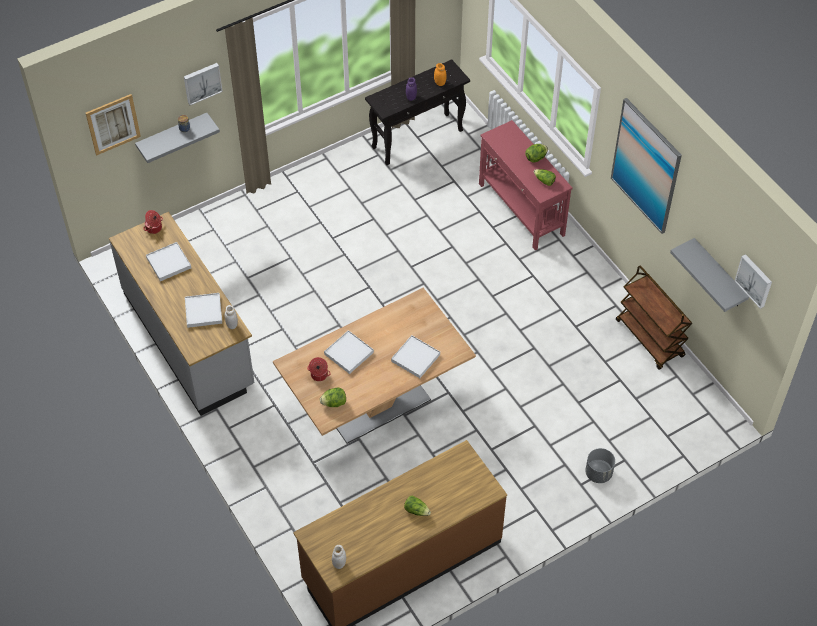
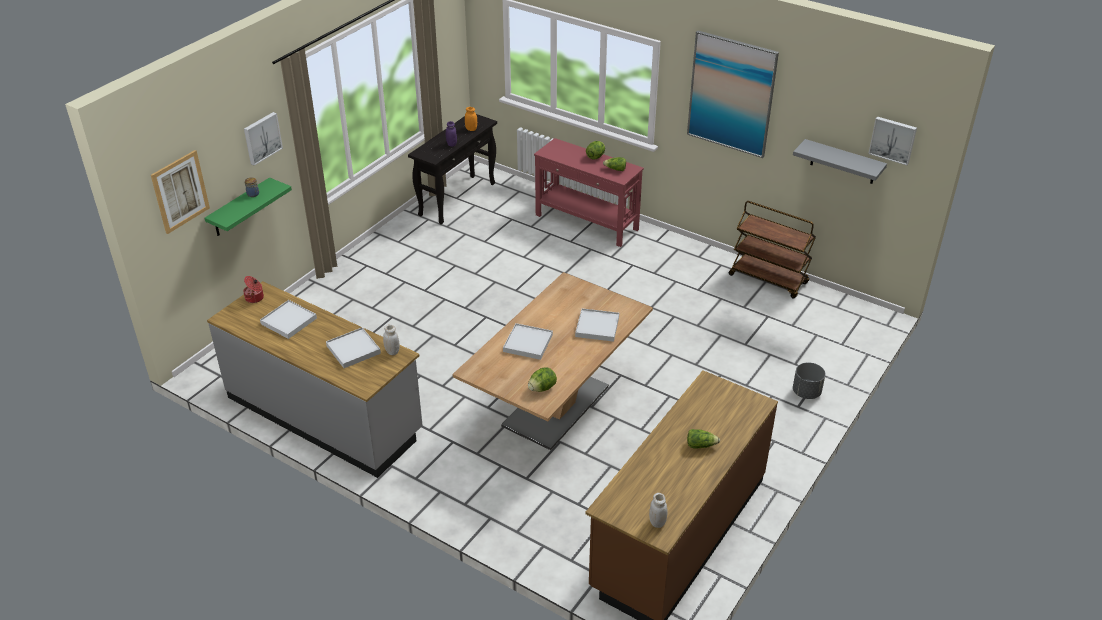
camera: 25 degrees left, 15 degrees down
(172, 135) = (240, 208): grey shelf -> green shelf
(319, 375) = (509, 370): cooking pot -> none

